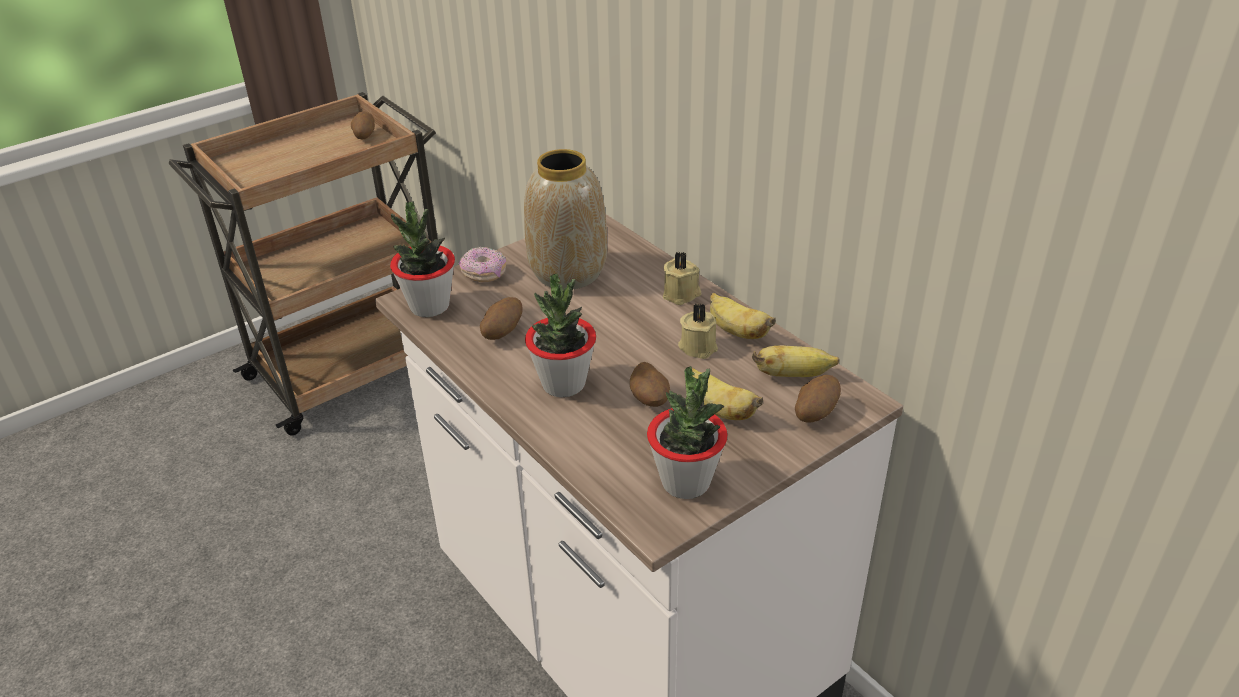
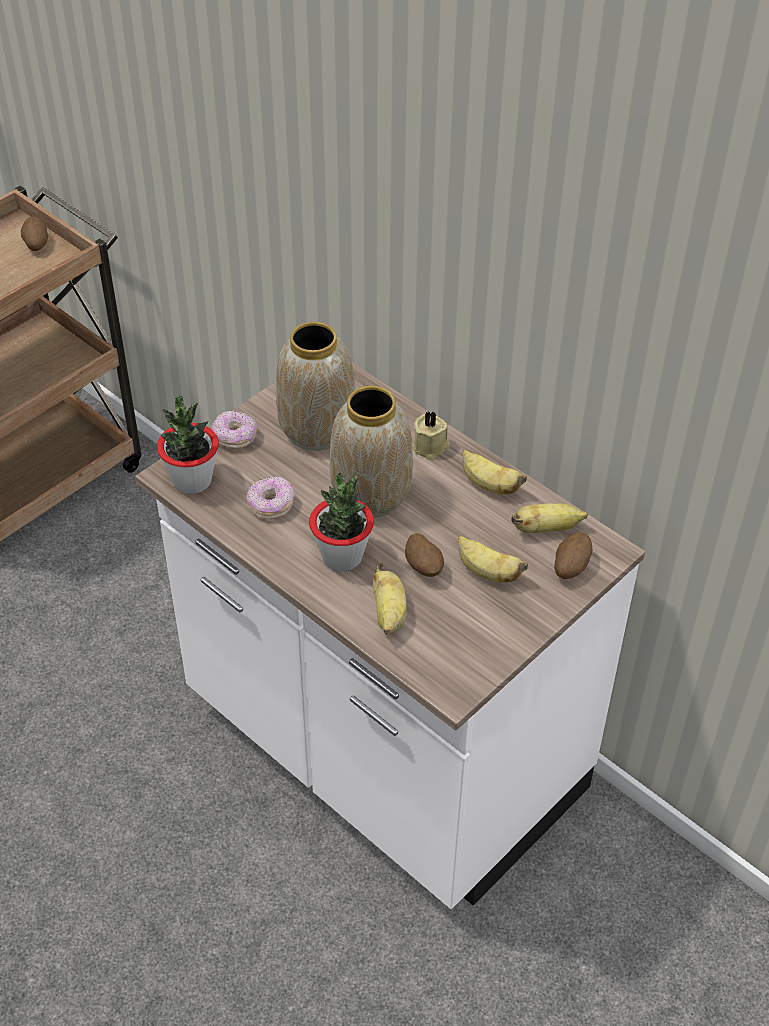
camera: 10 degrees left, 10 degrees up
(502, 332) = (271, 505): potato -> donut
(601, 442) = (389, 614): none -> banana
(610, 331) = (372, 494): none -> vase
(686, 482) = (470, 647): potted plant -> none
(698, 346) = (456, 504): beige candle -> none

